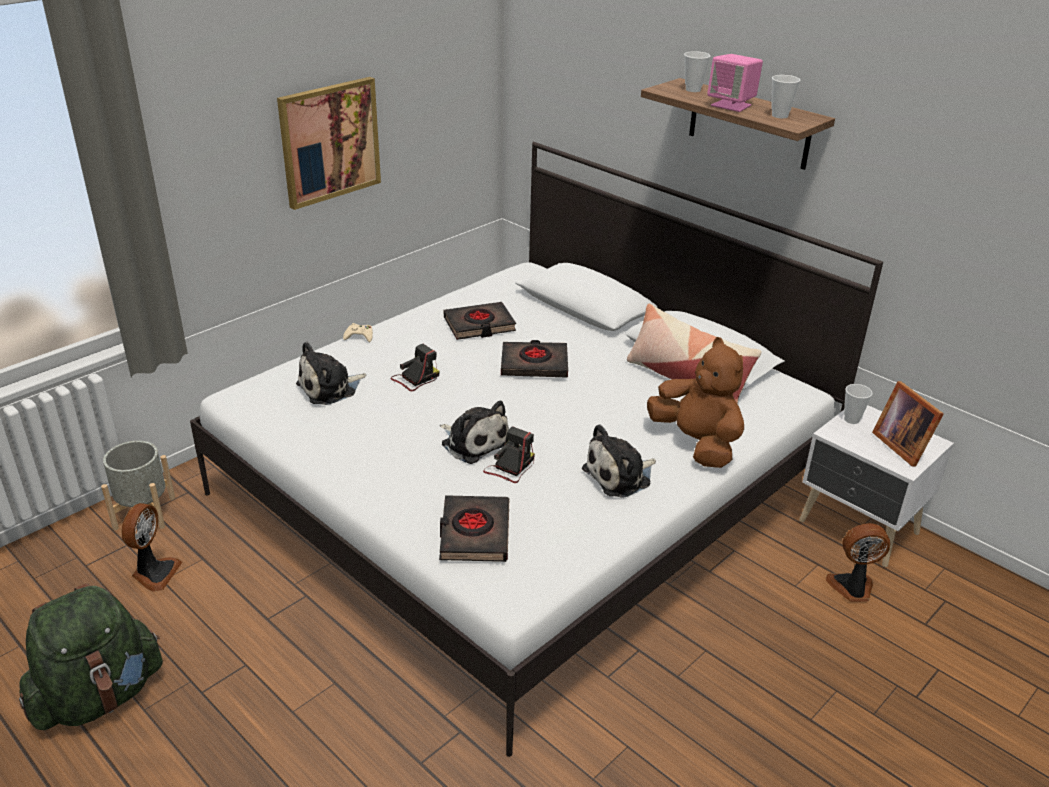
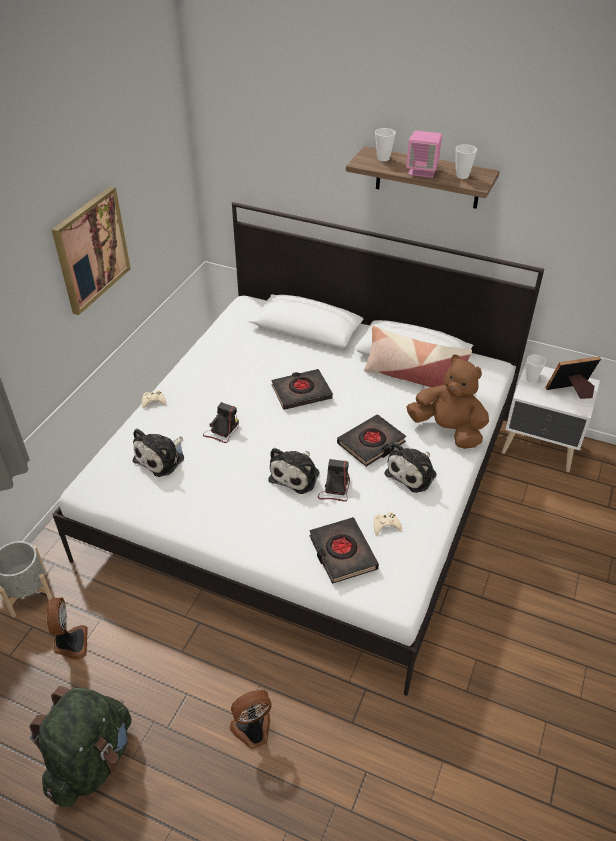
camera: 20 degrees left, 10 degrees up
(473, 442) = (296, 475): plush toy -> plush toy turned 90 degrees clockwise
(479, 325) = (240, 367): black book -> black book (371, 443)
(548, 521) = (386, 525): none -> beige game controller
(852, 588) = (556, 494): fan -> fan (253, 730)
(902, 445) = (571, 391): picture frame -> picture frame turned 120 degrees clockwise

